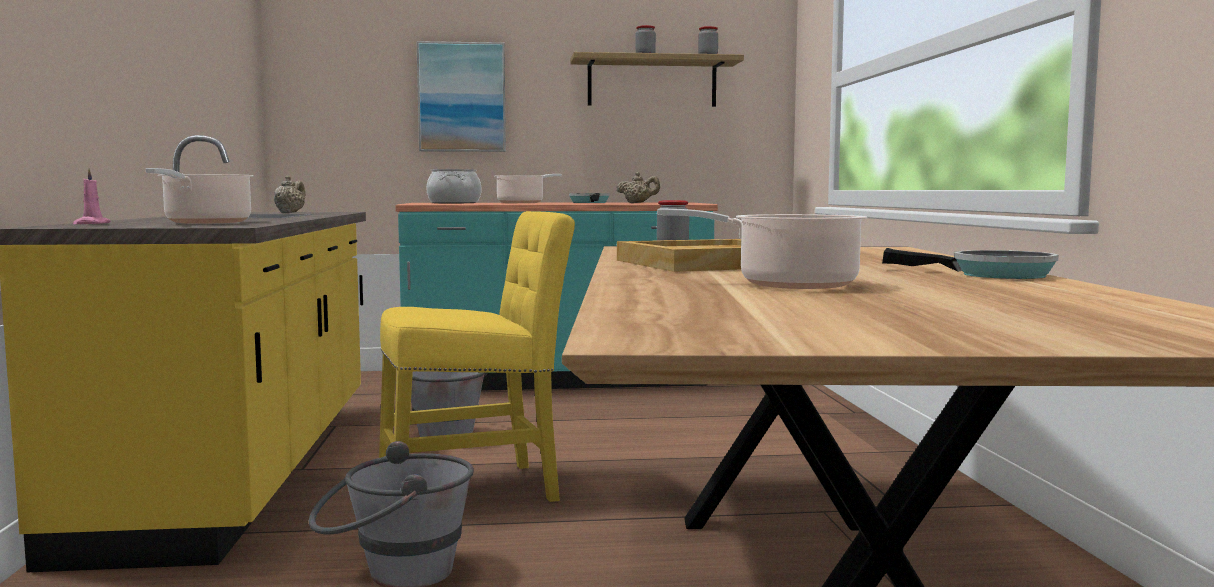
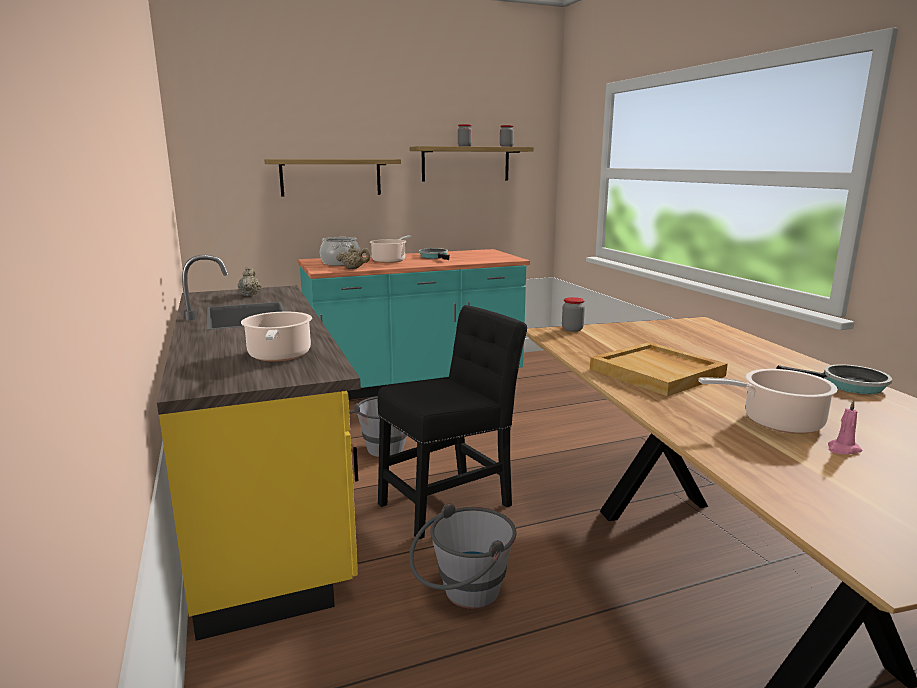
camera: 15 degrees left, 10 degrees up
(90, 224) = (198, 371): pink candle -> pink candle (842, 449)
(462, 97) = (331, 177): picture -> shelf
(477, 489) = (450, 501): yellow chair -> black chair
(638, 203) = (473, 259): beige teapot -> beige teapot (353, 268)

